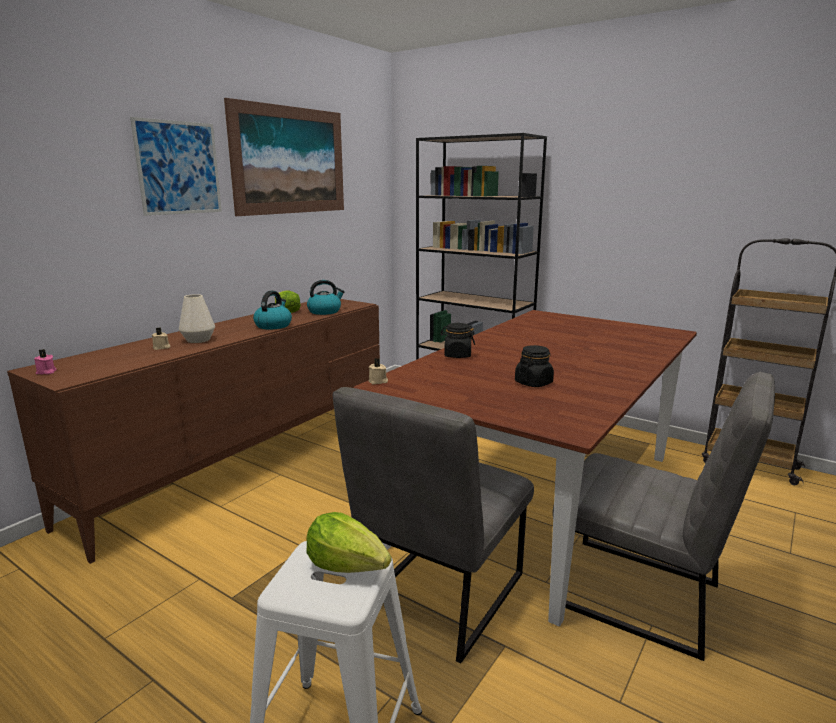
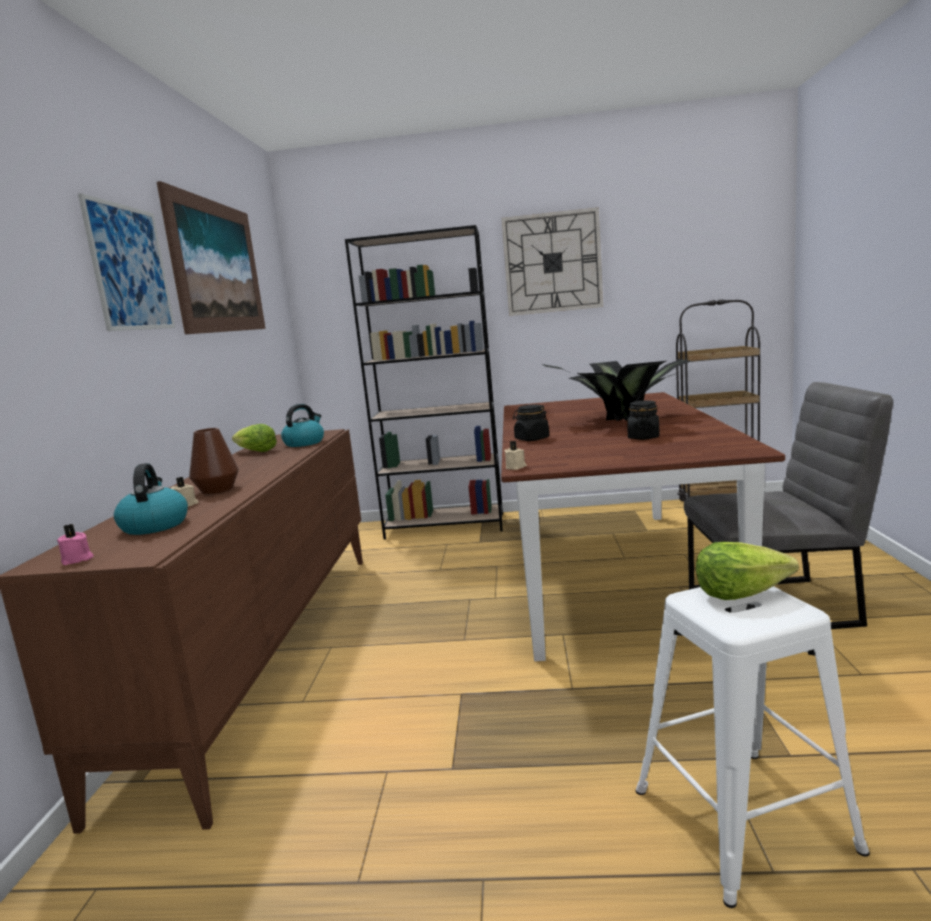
camera: 30 degrees left, 5 degrees down
(198, 340) = (217, 490): white vase -> brown vase
(273, 325) = (277, 462): kettle -> kettle (154, 525)
(438, 595) = (641, 672): grey chair -> none
(567, 355) = (618, 420): none -> potted plant
(617, 173) = (552, 263): none -> wall clock

